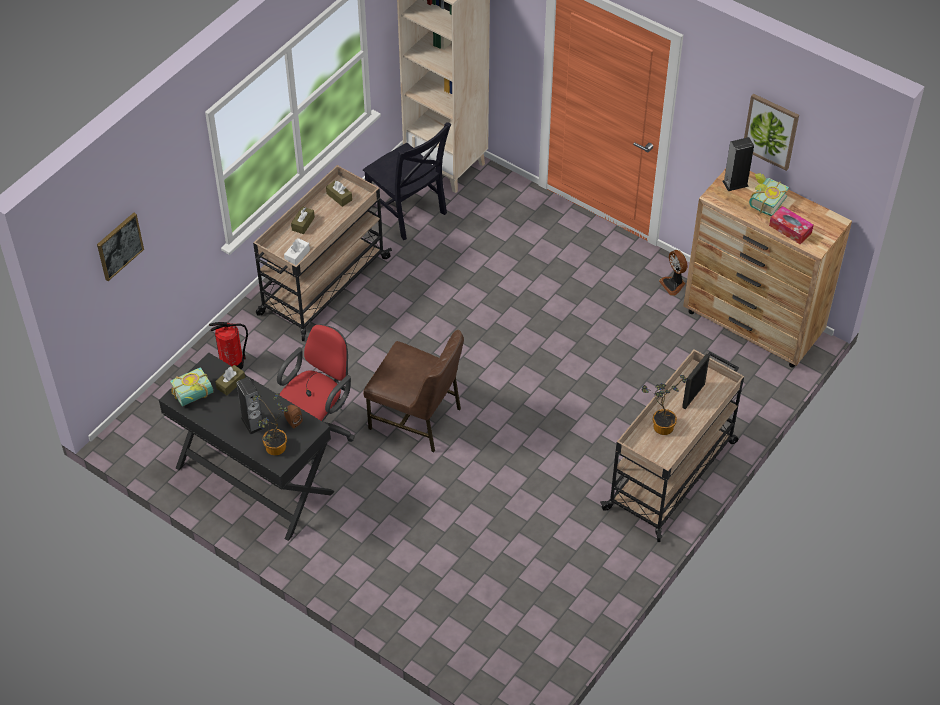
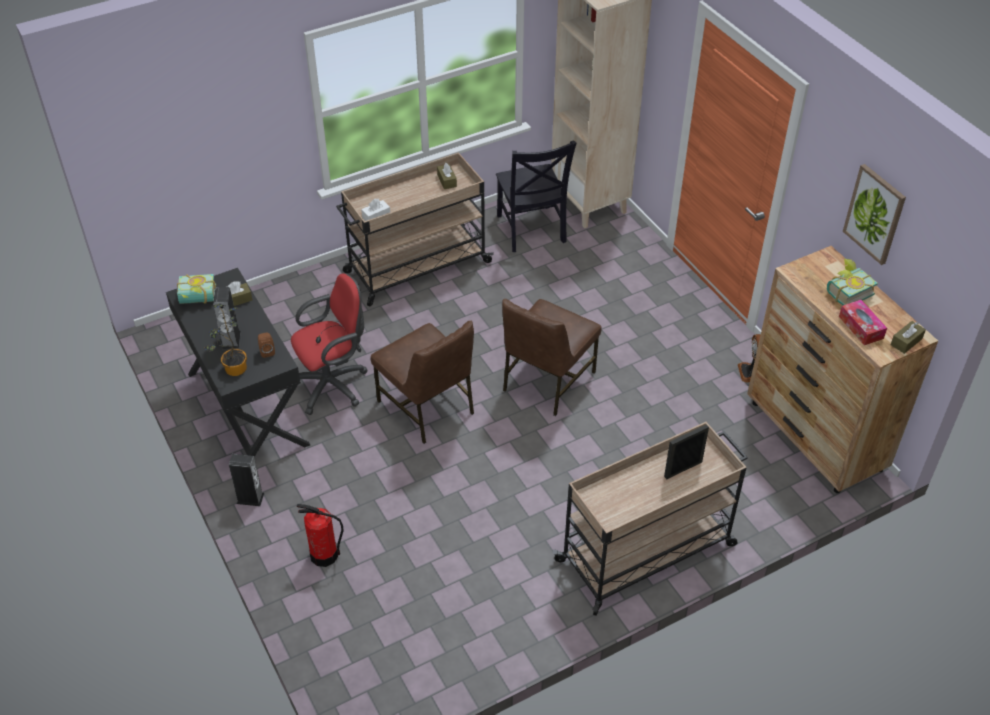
camera: 25 degrees right, 5 degrees down
(119, 246) = (179, 133): picture -> none
(232, 364) = (295, 305): fire extinguisher -> fire extinguisher (324, 555)
(303, 224) = (399, 192): brown tissue box -> brown tissue box (906, 342)
(506, 355) = (546, 381): none -> brown chair
(660, 425) = (630, 486): potted plant -> none
(735, 183) = (823, 266): speaker -> speaker (250, 498)

